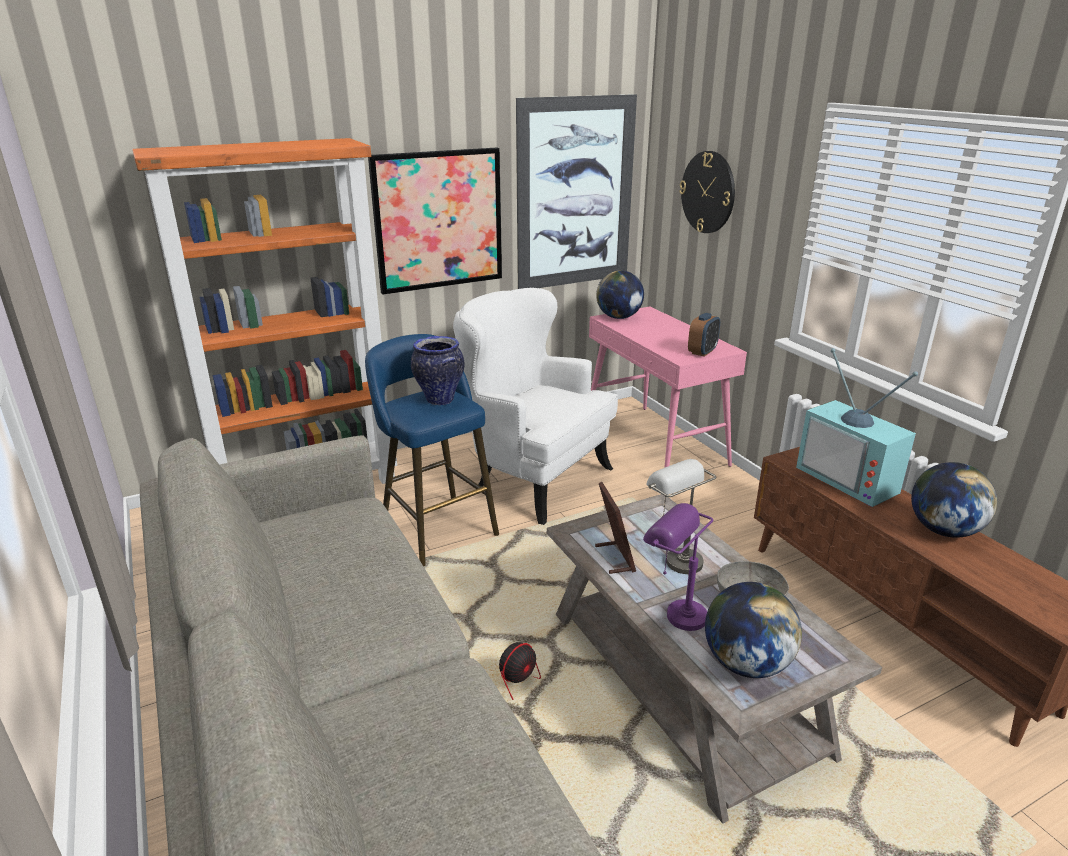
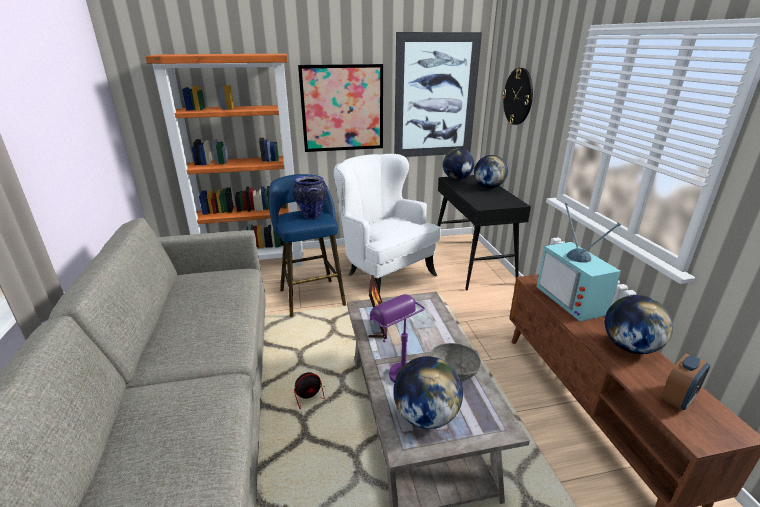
camera: 15 degrees right, 0 degrees up
(654, 444) = (472, 264): pink console table -> black console table
(672, 327) = (488, 187): none -> globe
(674, 557) = (418, 333): grey table lamp -> none
(702, 352) = (499, 203): alarm clock -> alarm clock (678, 399)

